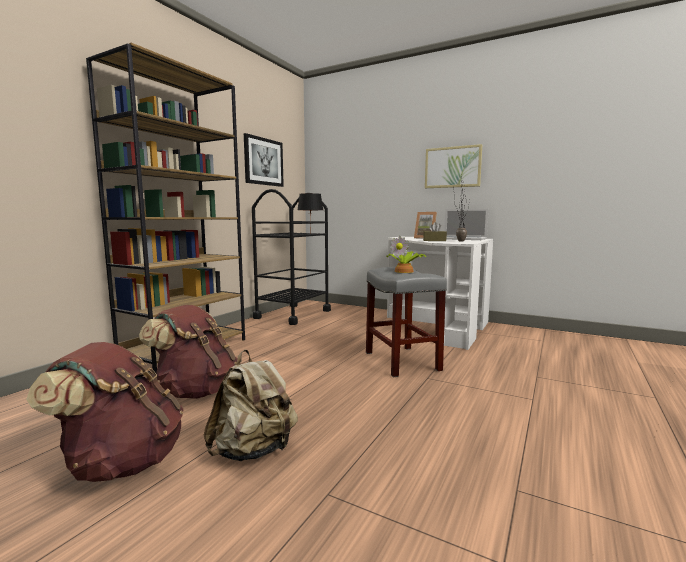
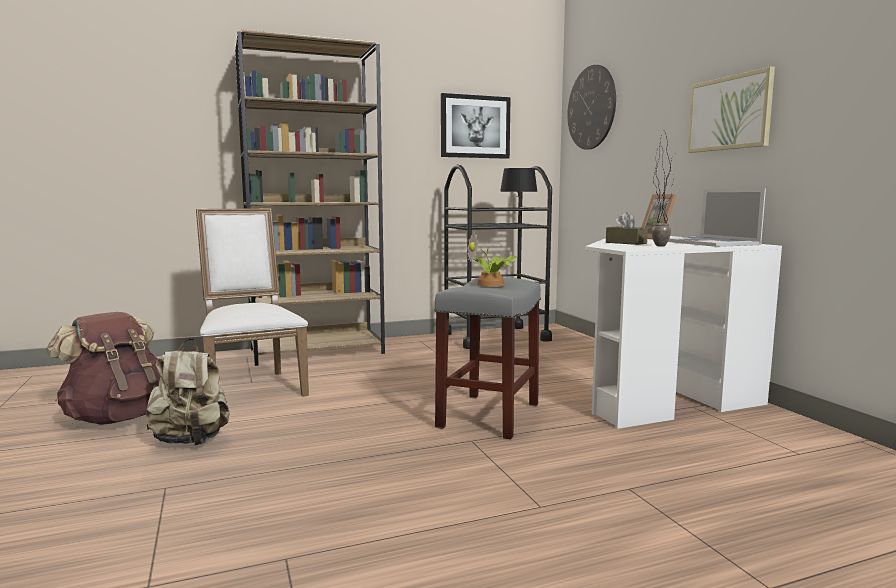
camera: 40 degrees right, 0 degrees up
(196, 391) = (252, 387): brown backpack -> white chair
(336, 156) = (591, 107): none -> wall clock

